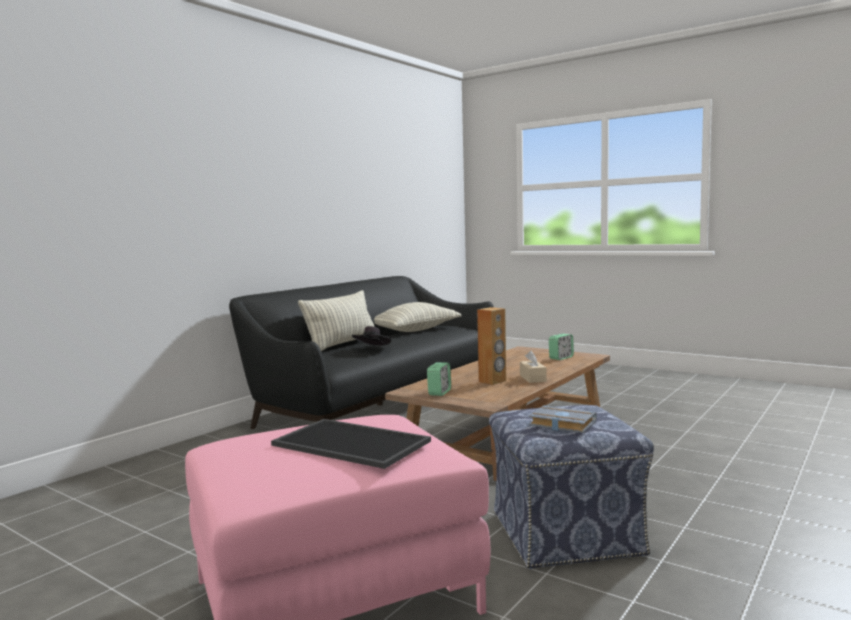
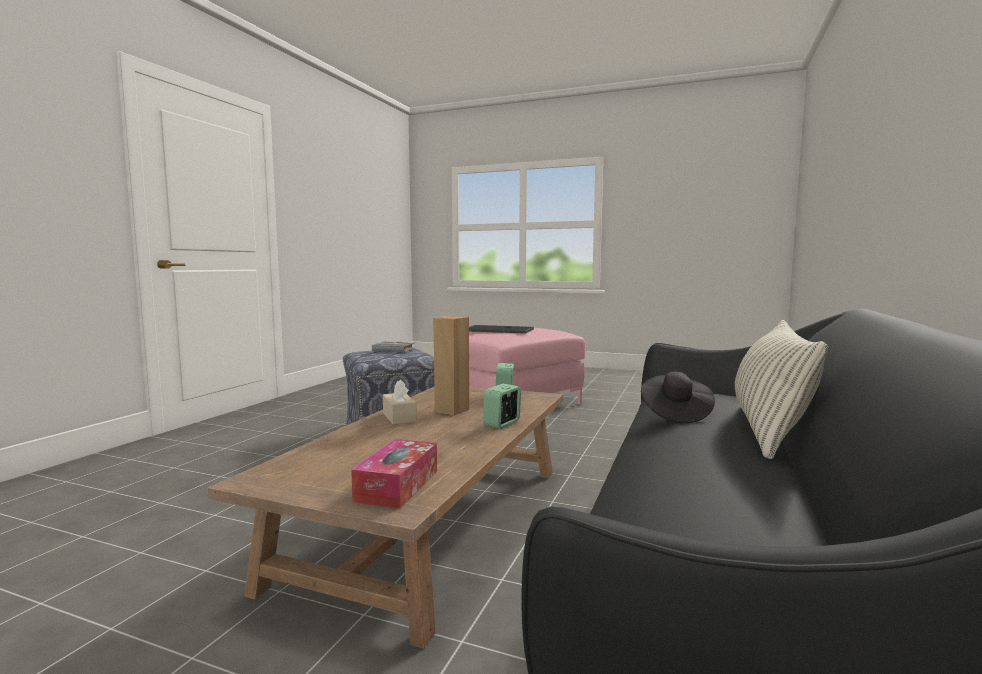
camera: 165 degrees right, 0 degrees up
(414, 330) = (755, 508): pillow -> none
(525, 353) = (397, 485): none -> tissue box
(561, 358) = (328, 468): alarm clock -> alarm clock (502, 424)

